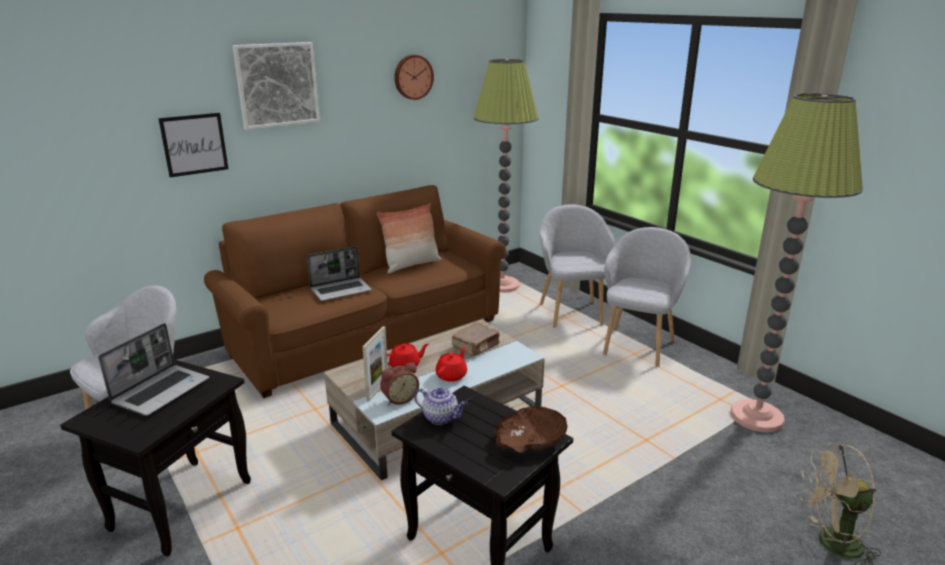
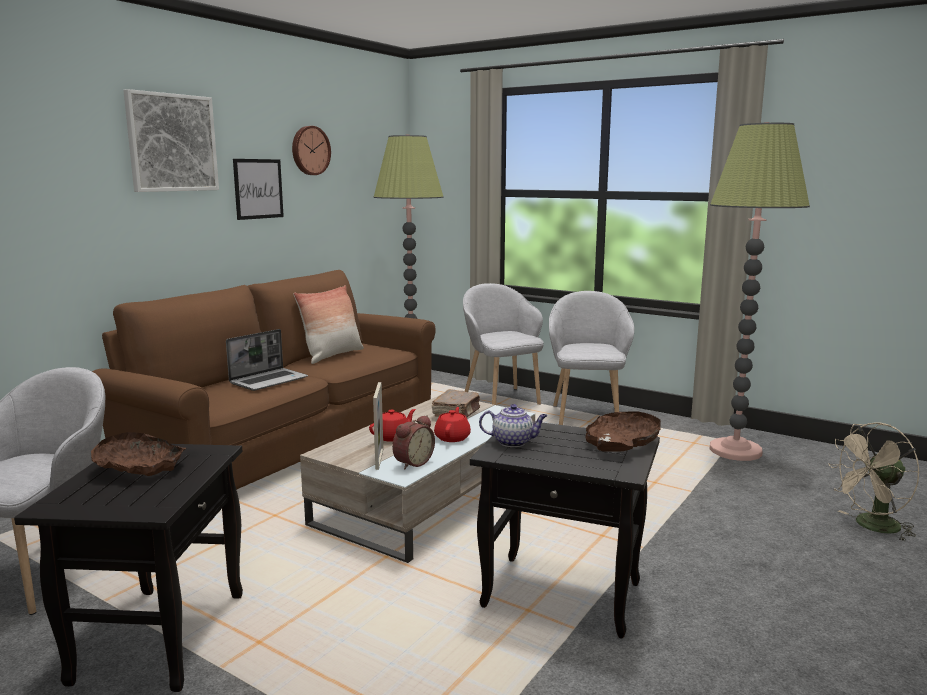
camera: 20 degrees left, 10 degrees down
(161, 390) = (139, 468): laptop -> brown bowl
(194, 144) = (75, 206): picture -> picture (258, 189)

